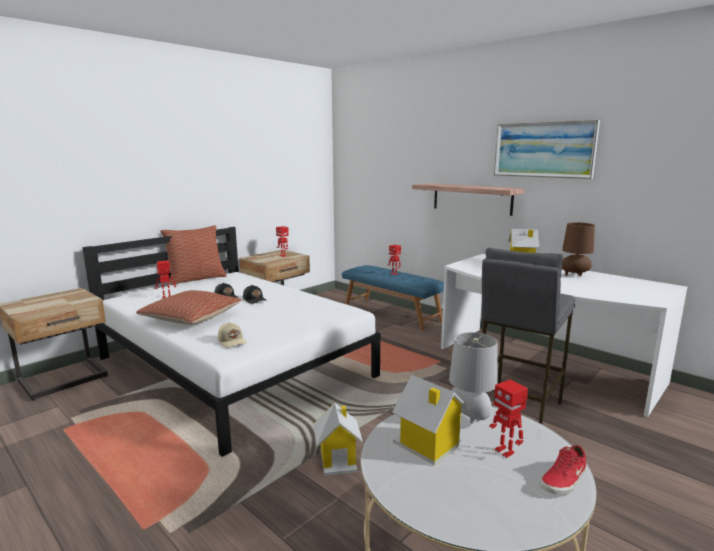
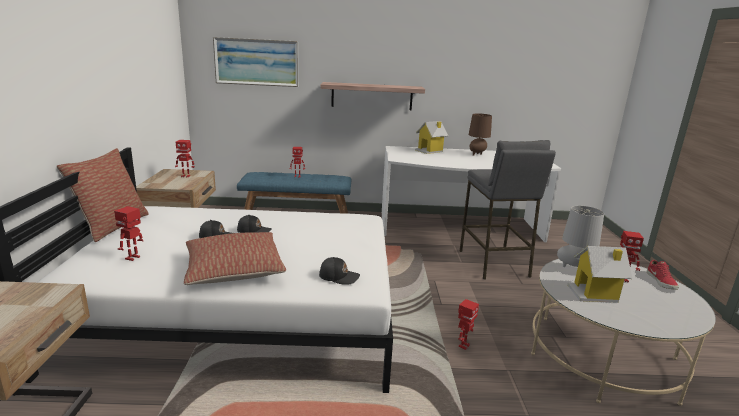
camera: 45 degrees left, 5 degrees up
(232, 341) = (339, 276): beige cap -> black cap
(338, 459) = (463, 345): toy house -> toy robot
(543, 150) = (438, 53): picture -> picture (256, 62)

